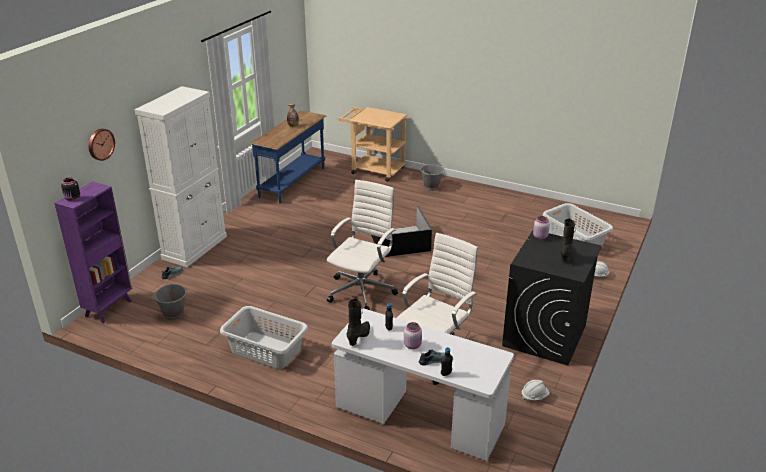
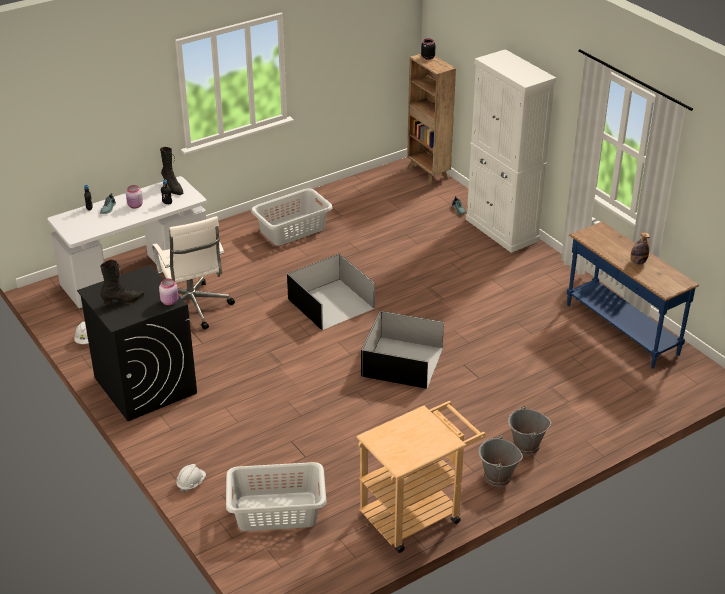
camera: 120 degrees right, 5 degrees up
(100, 144) = (475, 48): wall clock -> none
(109, 308) = (428, 174): purple bookcase -> brown bookcase
(174, 314) = (389, 199): grey bucket -> grey bucket (497, 477)
(362, 290) = (330, 304): white office chair -> black storage box
(373, 169) = (621, 412): beige cart -> beige cart (417, 513)
(566, 255) = (123, 301): black boot -> black boot turned 75 degrees counterclockwise

